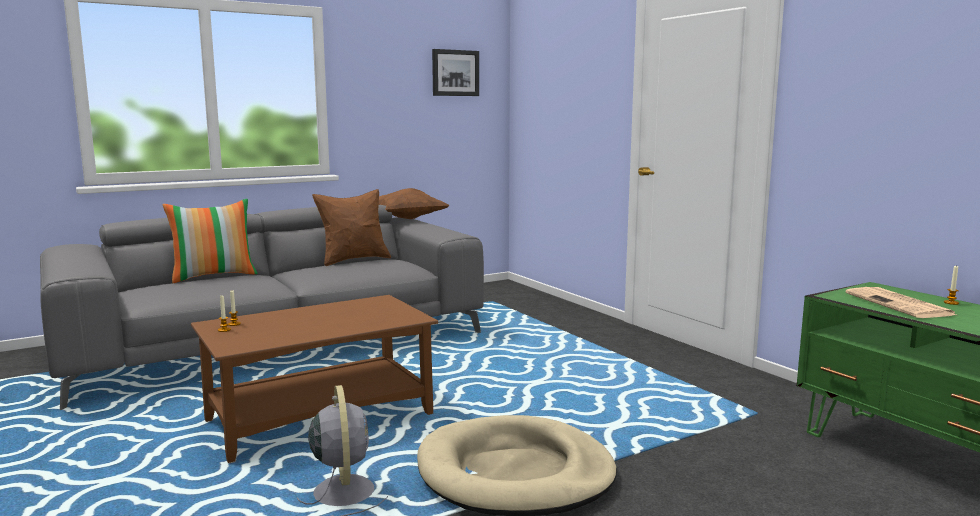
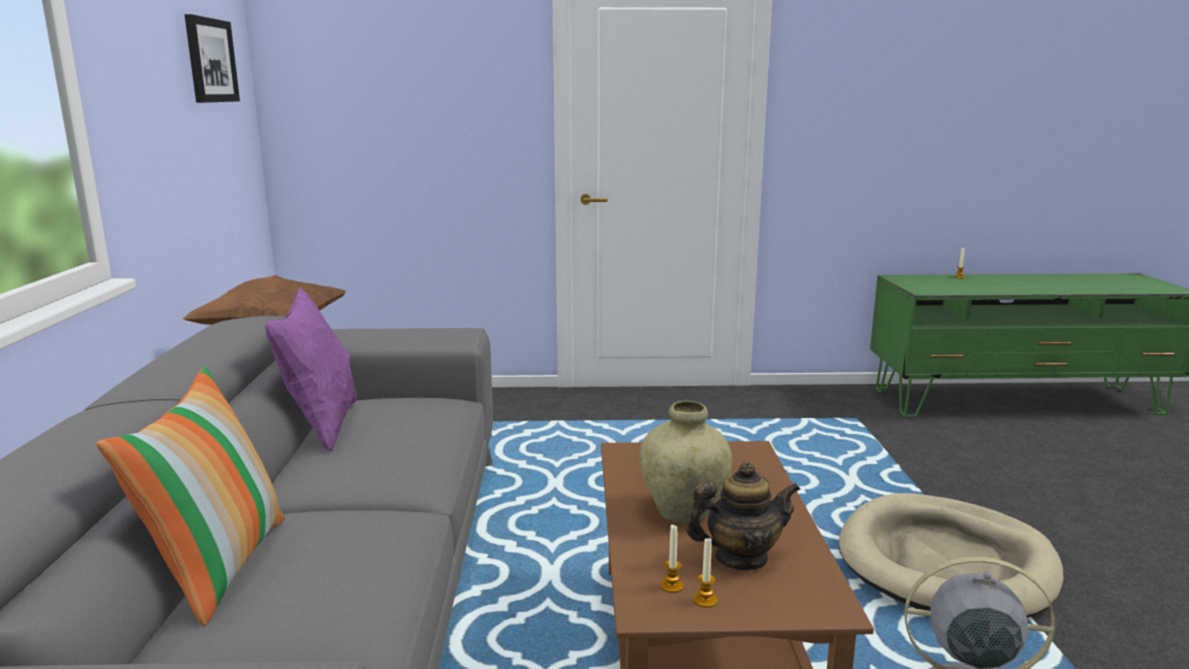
camera: 60 degrees left, 5 degrees up
(270, 330) = (740, 558): none -> teapot
(314, 316) = (683, 512): none -> beige vase
(354, 260) = (321, 426): brown pillow -> purple pillow
(900, 304) = (959, 286): newspaper -> none

